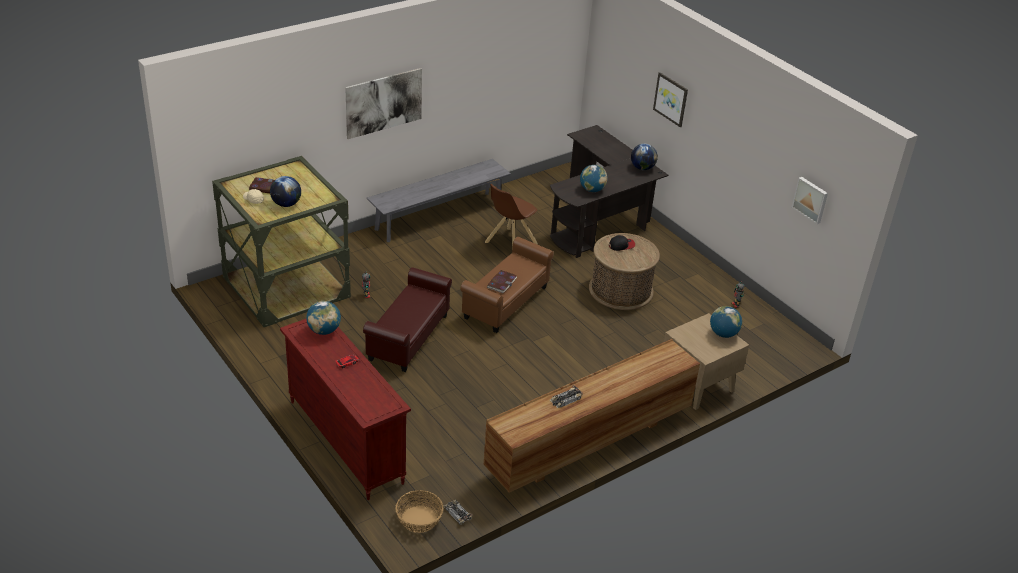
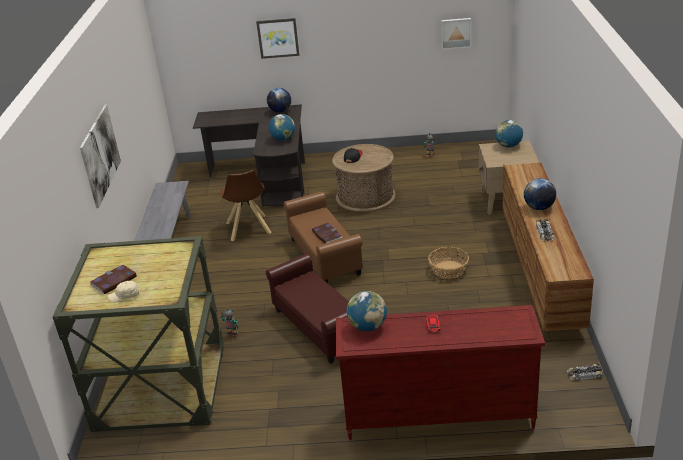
camera: 50 degrees left, 5 degrees down
(286, 204) = (161, 276): globe -> globe (539, 207)
(419, 519) = (579, 401): basket -> basket (448, 269)

